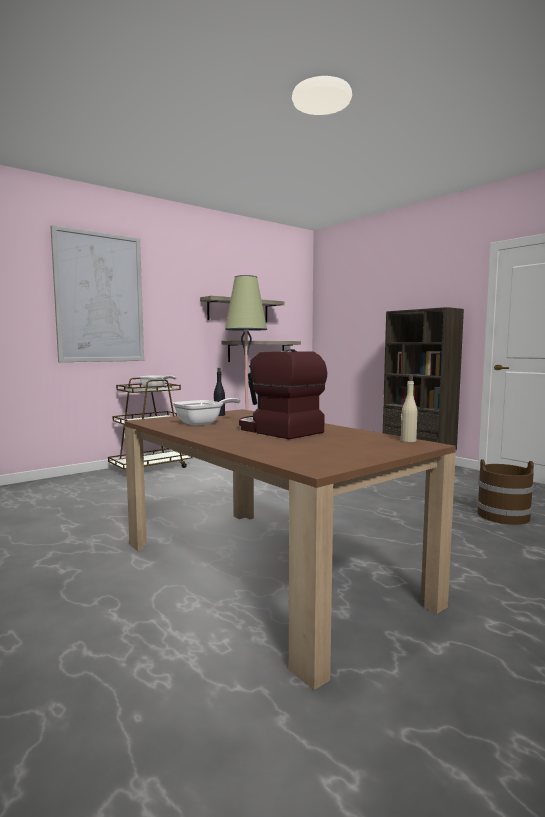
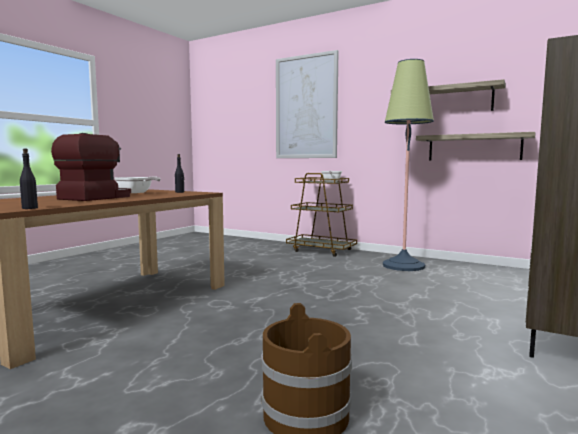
camera: 70 degrees right, 0 degrees up
(408, 440) = (30, 208): beige bottle -> black bottle

